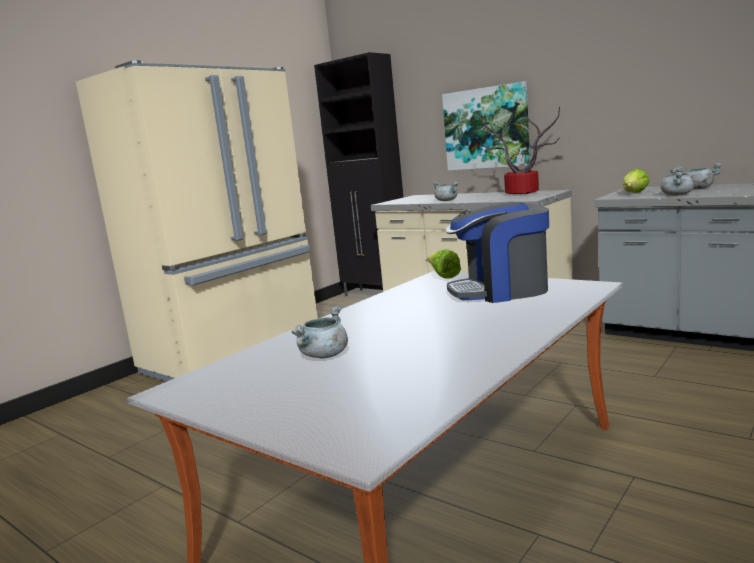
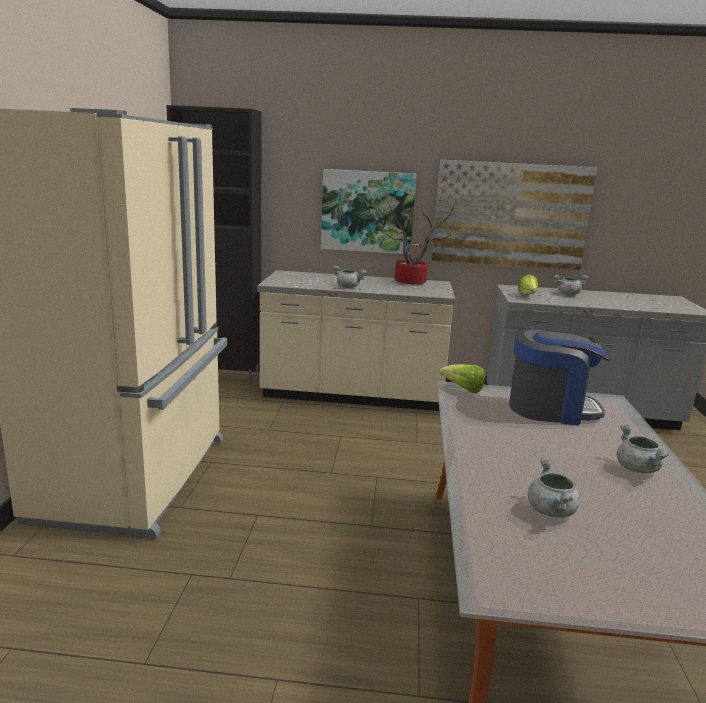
camera: 35 degrees left, 5 degrees up
(501, 291) = (551, 409): coffee machine -> coffee machine turned 135 degrees counterclockwise
(632, 106) = (510, 215): none -> picture
(677, 195) = (570, 302): grey cooking pot -> grey cooking pot (638, 469)

